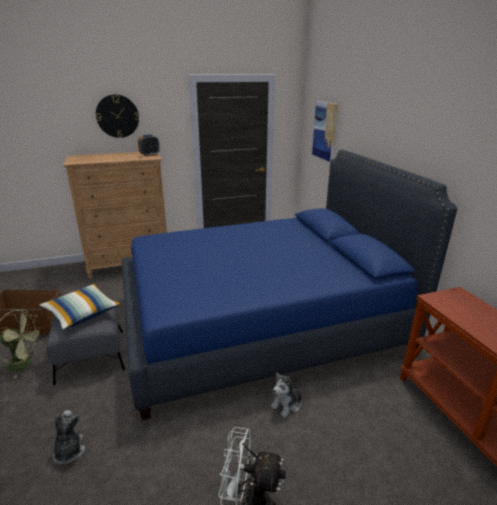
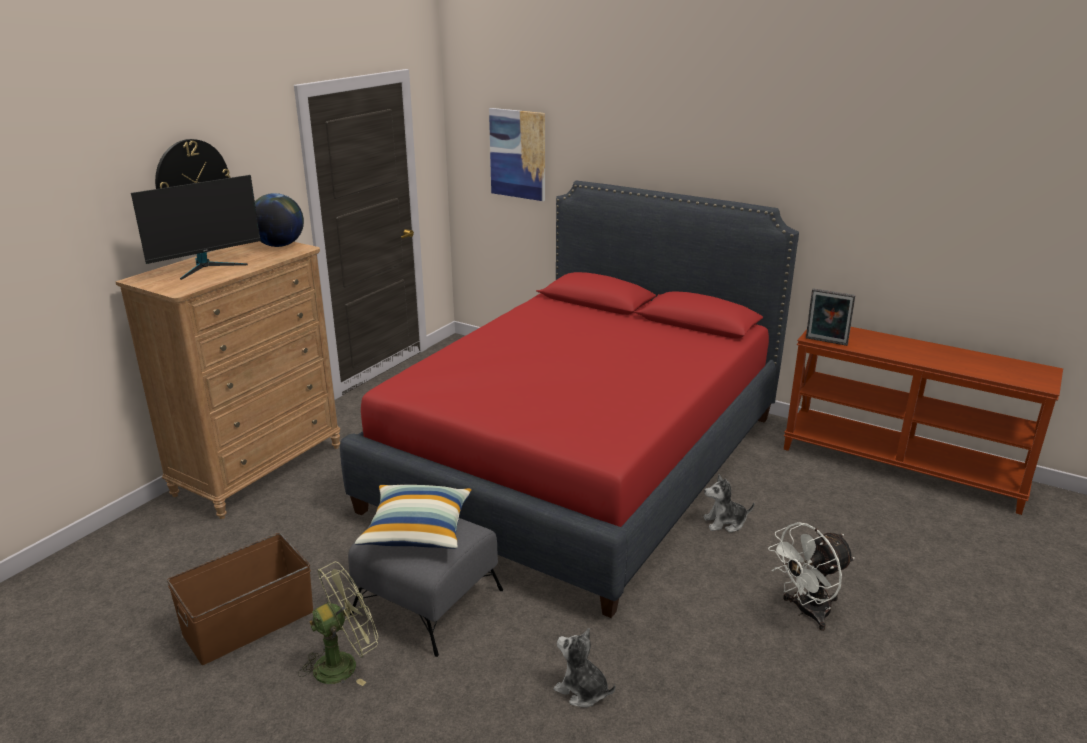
camera: 40 degrees left, 0 degrees up
(105, 157) = (207, 267): none -> monitor
(150, 155) = (279, 245): alarm clock -> globe
(260, 322) = (581, 461): blue bed -> red bed
(287, 404) = (725, 523): plush toy -> plush toy turned 75 degrees clockwise
(438, 305) = (826, 342): none -> picture frame

